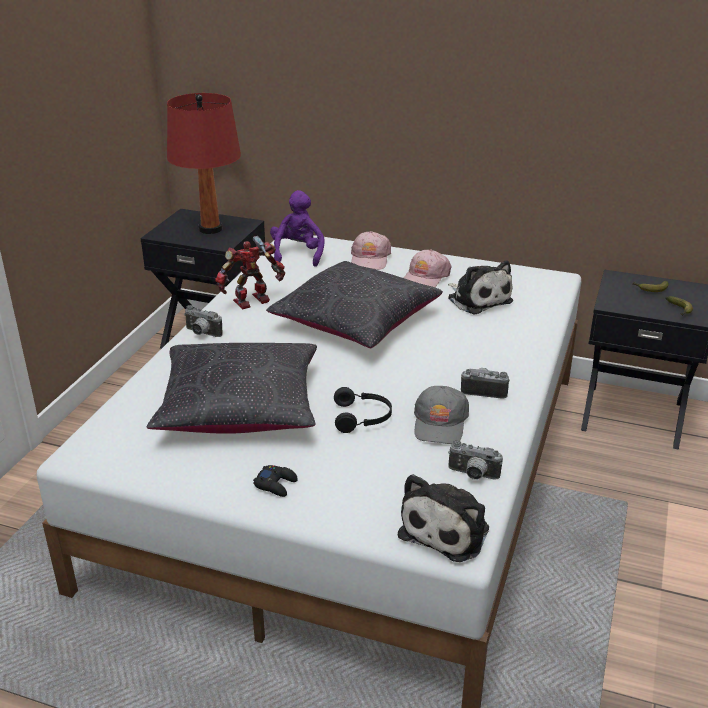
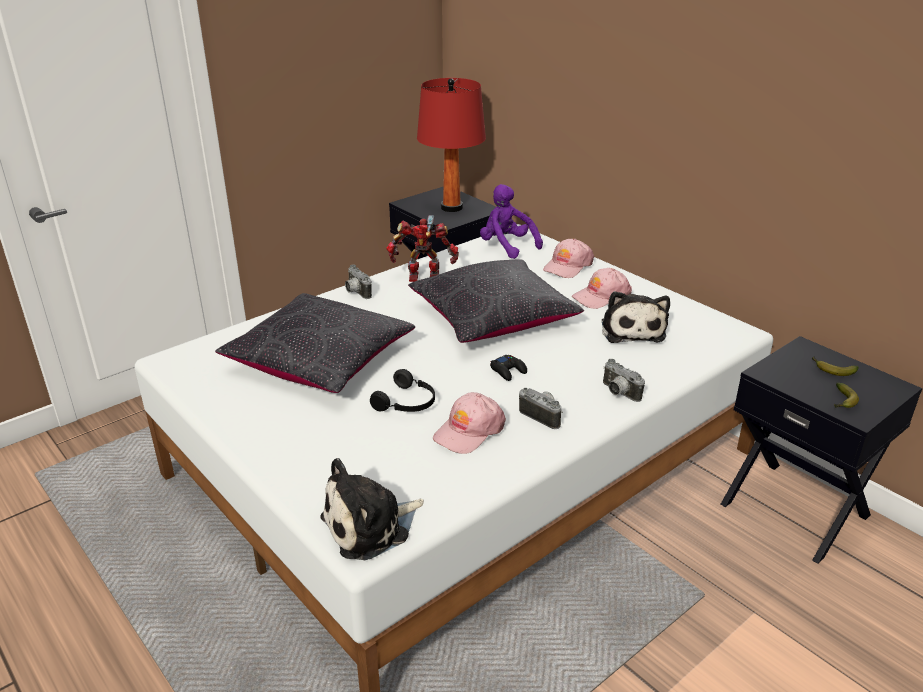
camera: 30 degrees right, 0 degrees up
(276, 484) = (278, 433): black game controller -> black game controller (508, 371)
(298, 254) = (507, 246): purple plush toy -> purple plush toy turned 75 degrees counterclockwise
(440, 423) = (469, 431): grey cap -> pink cap
(472, 475) = (446, 488): camera -> camera (618, 393)

